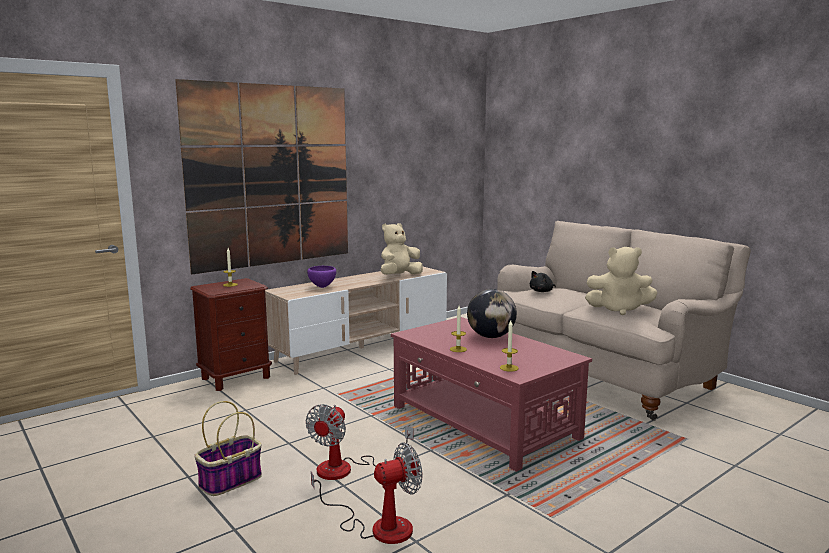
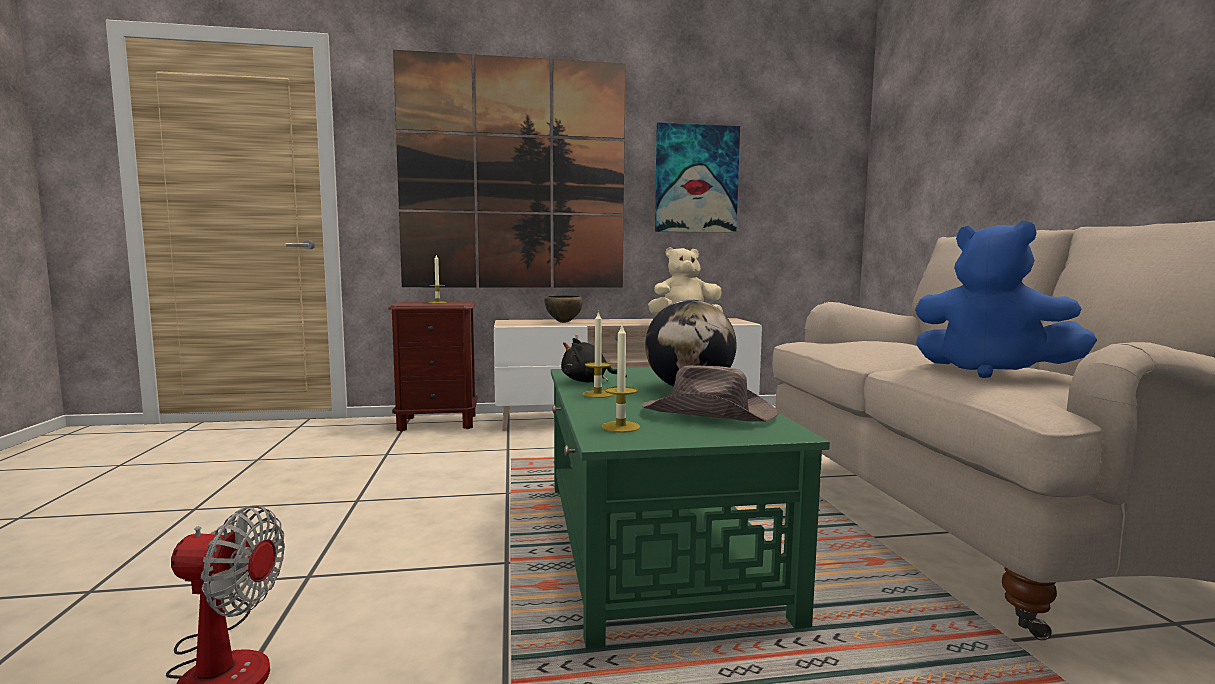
camera: 30 degrees right, 5 degrees down
(230, 481) = (214, 527): basket -> none
(322, 287) = (564, 322): purple bowl -> brown bowl
(347, 469) = (355, 554): fan -> none
(390, 170) = (696, 179): none -> picture
(483, 423) = (652, 544): red coffee table -> green coffee table
(528, 352) = (710, 413): none -> brown hat
(542, 291) = (864, 342): black plush toy -> black plush toy (588, 381)
(619, 309) = (989, 371): beige plush toy -> blue plush toy

